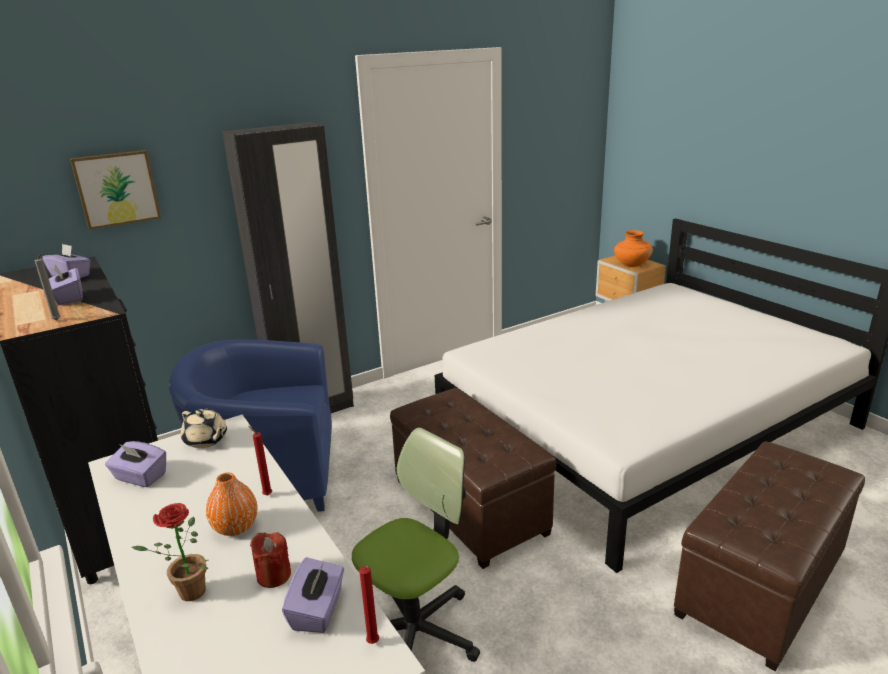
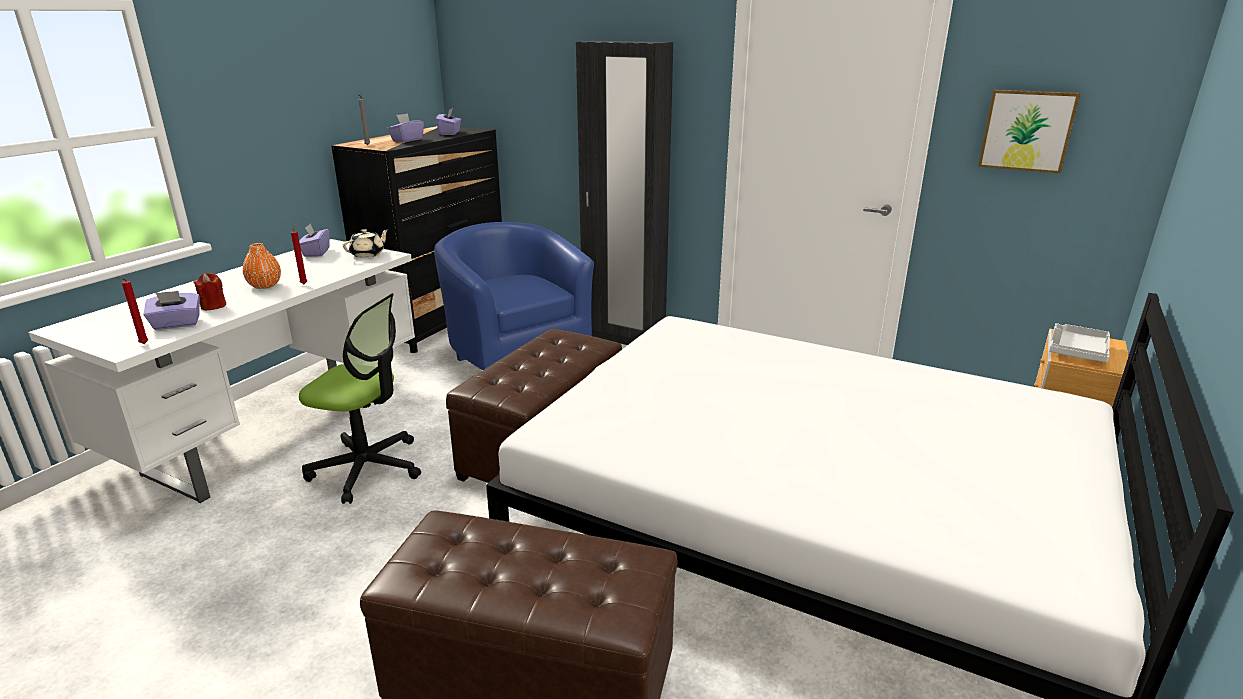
camera: 60 degrees right, 0 degrees up
(116, 188) = (519, 78): picture -> picture (1027, 130)
(186, 594) = (195, 292): potted plant -> none
(206, 440) = (368, 254): beige teapot -> beige teapot turned 150 degrees counterclockwise
(631, 265) = (1076, 351): orange vase -> grey tray

